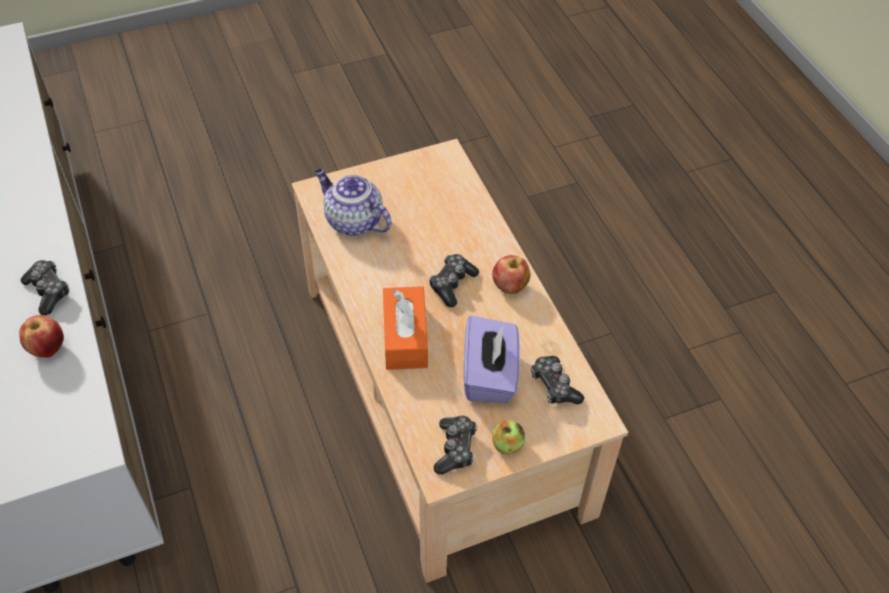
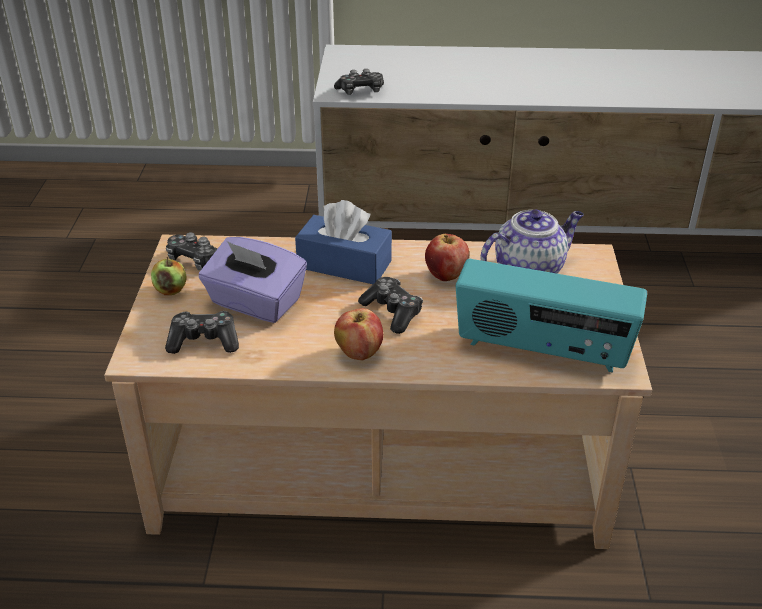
camera: 115 degrees right, 15 degrees down
(48, 291) = (506, 91): game controller -> game controller (360, 91)
(48, 348) = (444, 86): apple -> apple (446, 275)
(405, 337) = (344, 264): orange tissue box -> blue tissue box
(448, 193) = (542, 350): none -> radio

